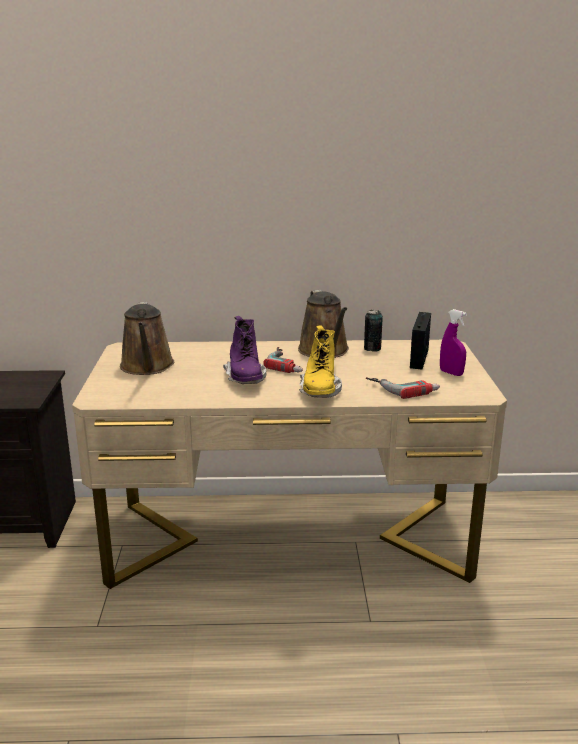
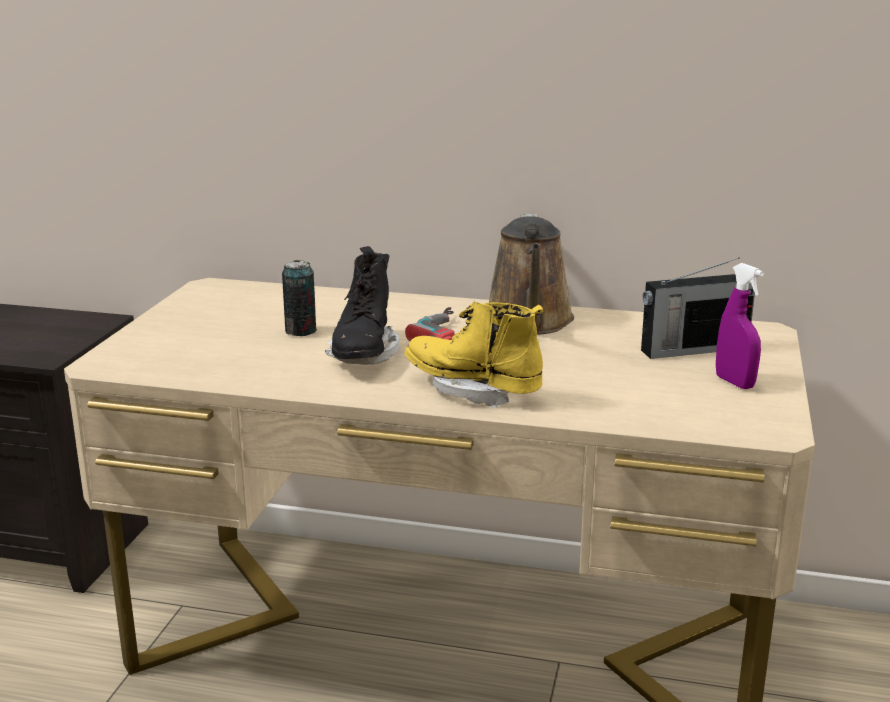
camera: 15 degrees right, 0 degrees up
(147, 367) = (222, 320): brown watering can -> none
(245, 378) = (363, 355): purple boot -> black boot
(320, 391) = (473, 390): yellow boot -> yellow boot turned 105 degrees clockwise
(372, 349) = (616, 326): can -> can (300, 331)
(402, 387) = (626, 399): power drill -> none
(419, 358) = (692, 349): radio -> radio turned 135 degrees counterclockwise

